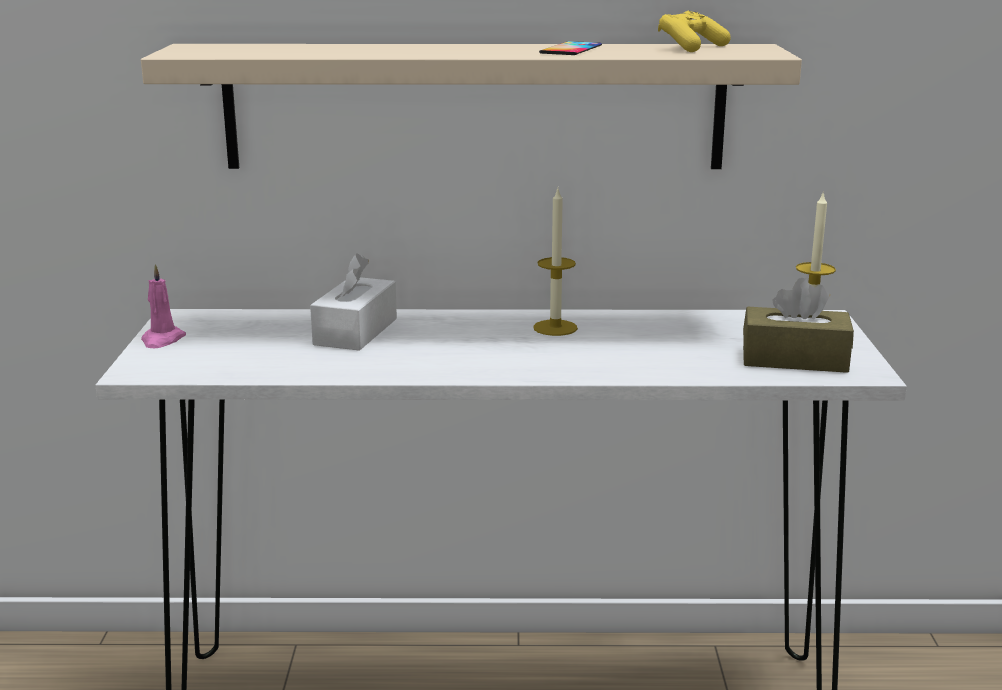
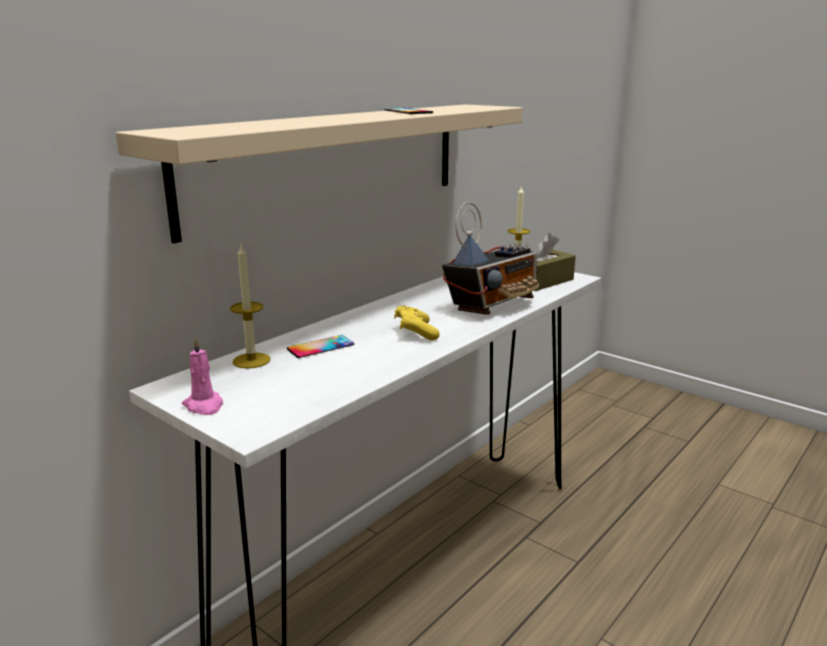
camera: 50 degrees left, 0 degrees up
(355, 332) = (320, 347): white tissue box -> phone
(555, 328) = (415, 304): candle -> candle (251, 360)
(636, 360) = (492, 305): none -> radio
(691, 47) = (450, 107): yellow game controller -> yellow game controller (415, 333)

